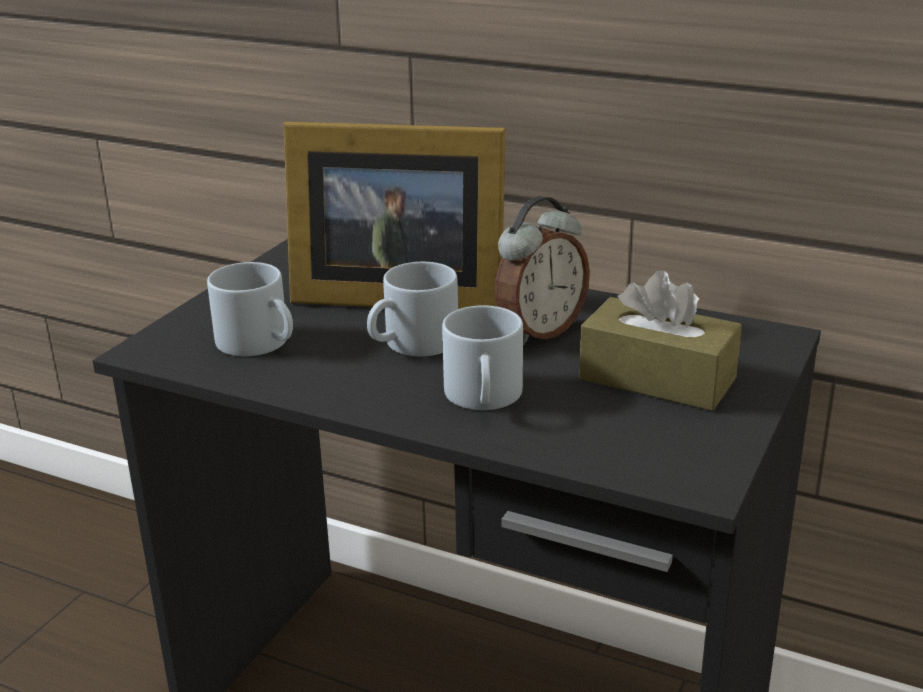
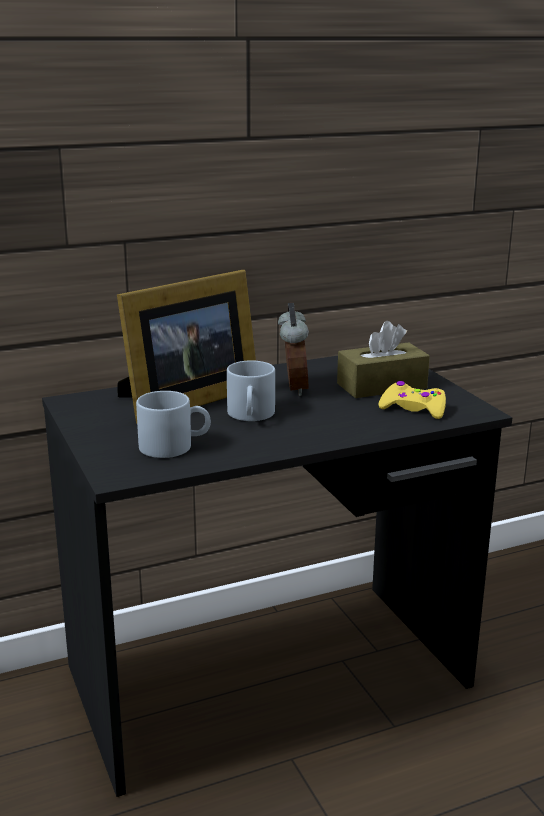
camera: 50 degrees left, 5 degrees down
(485, 398) = (337, 420): grey mug -> none
(617, 431) = (413, 409): none -> yellow game controller

